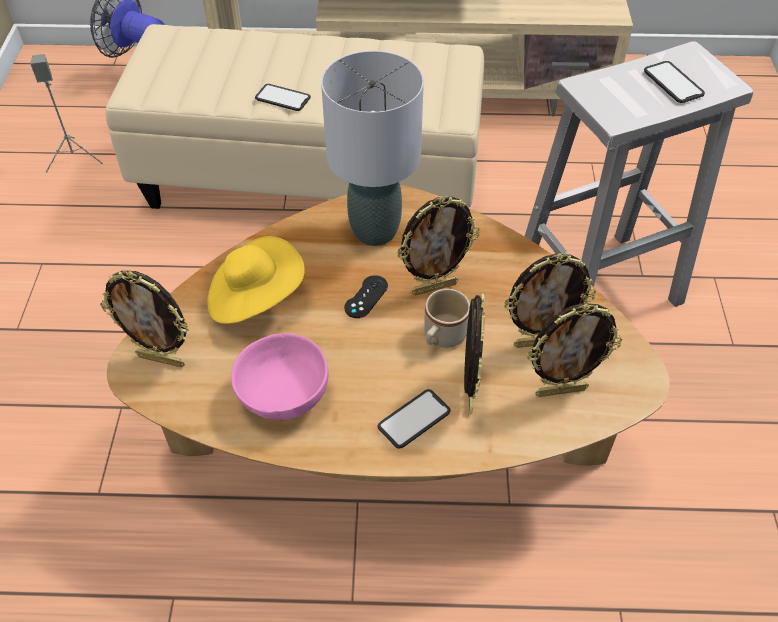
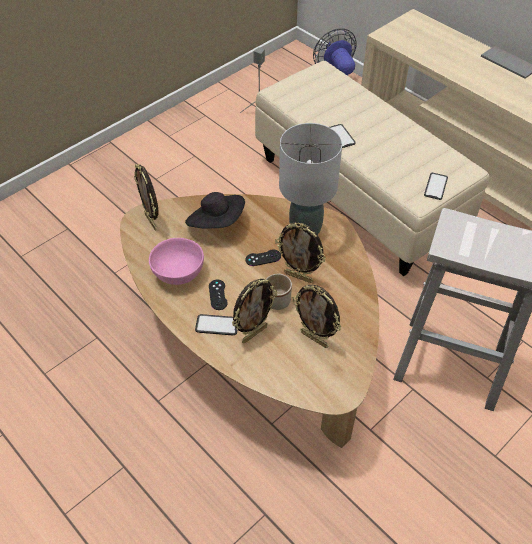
camera: 45 degrees right, 0 degrees up
(255, 297) = (217, 223): yellow hat -> black hat
(368, 382) = (218, 295): none -> black game controller
(561, 390) = (296, 367): picture frame -> none
(673, 83) = (509, 251): phone -> phone (435, 186)

